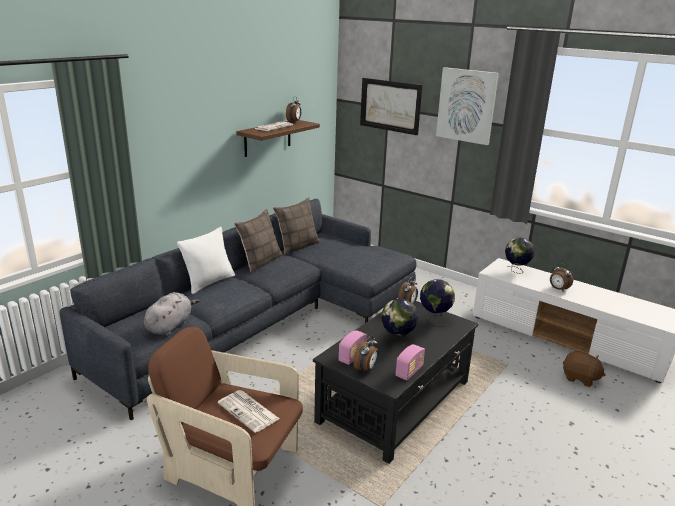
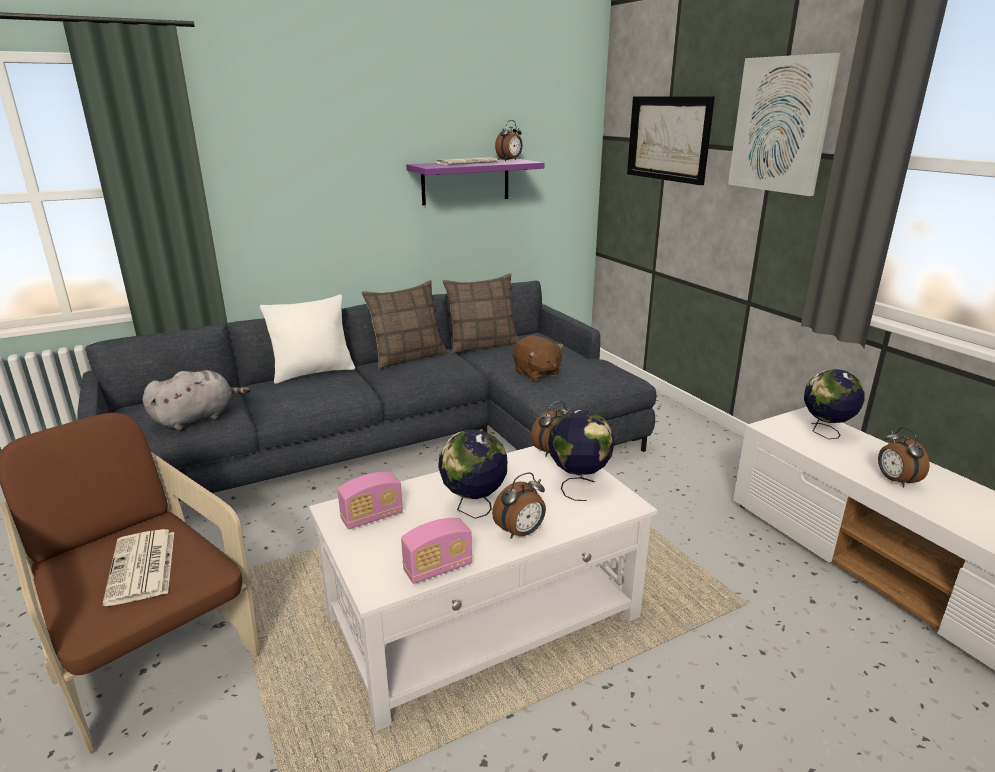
camera: 25 degrees right, 0 degrees up
(267, 138) = (465, 181): brown shelf -> purple shelf
(366, 369) = (370, 545): alarm clock -> alarm clock (521, 533)
(396, 401) = (485, 616): black coffee table -> white coffee table
(580, 378) = (894, 676): brown plush toy -> brown plush toy (536, 373)

